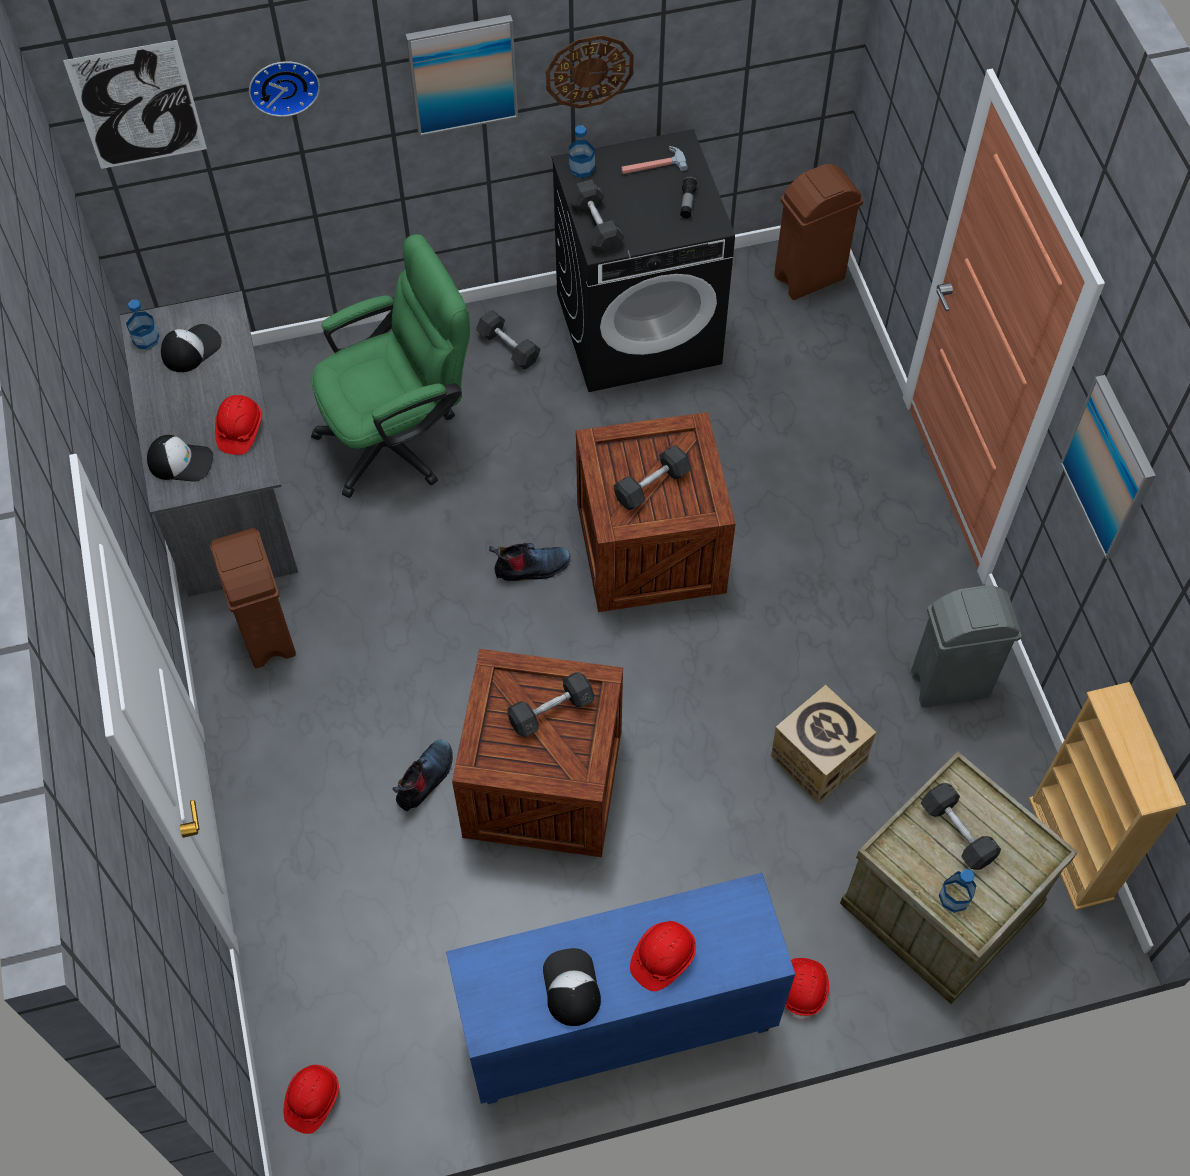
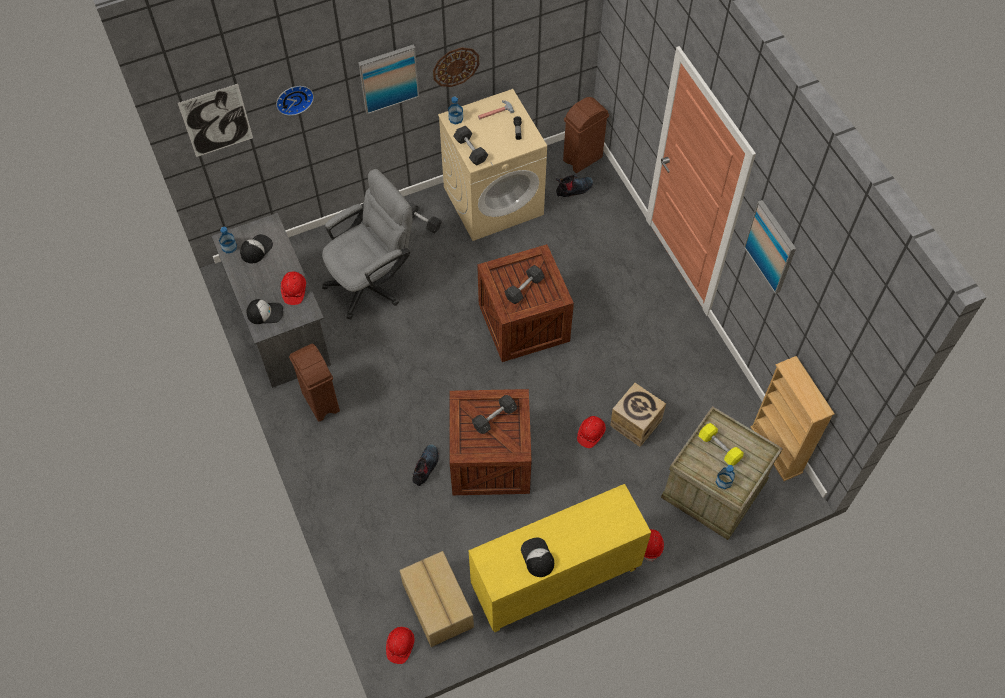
camera: 10 degrees left, 0 degrees up
(397, 1034) = (438, 604): none -> cardboard box
(400, 438) = (372, 281): green office chair -> grey office chair
(531, 568) = (460, 343): boot -> boot (574, 190)
(616, 1027) = (555, 581): blue cabinet -> yellow cabinet
(639, 327) = (493, 200): black washing machine -> beige washing machine
(662, 958) = (581, 535): red hard hat -> red hard hat (590, 433)
(951, 684) = (699, 372): grey trash can -> none
(957, 832) = (719, 448): grey dumbbell -> yellow dumbbell

